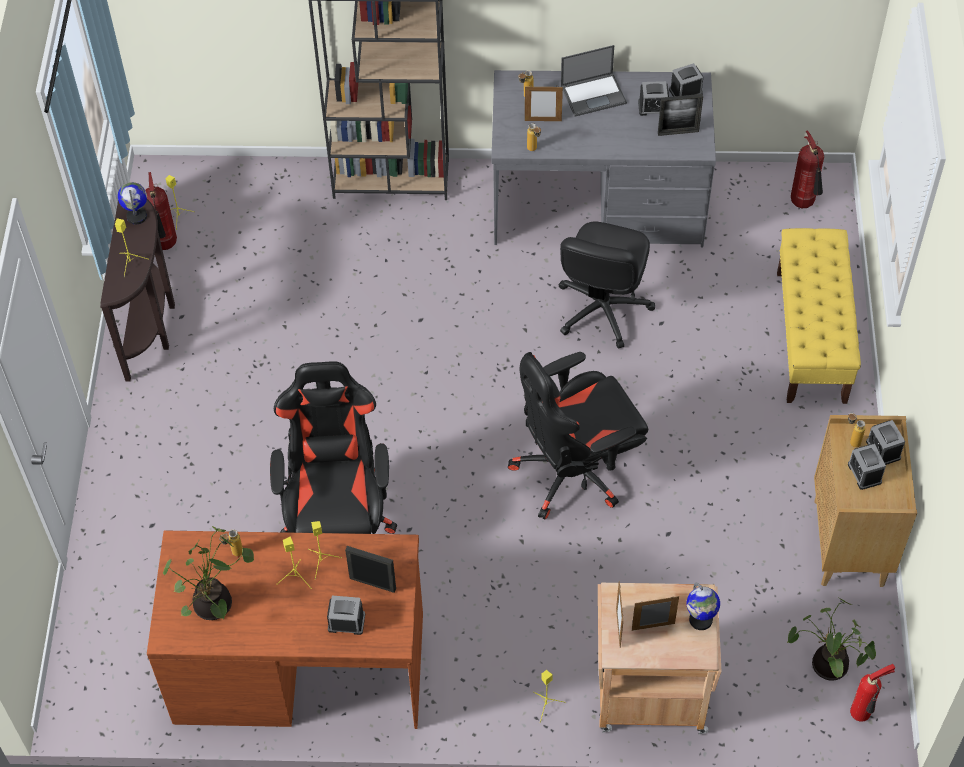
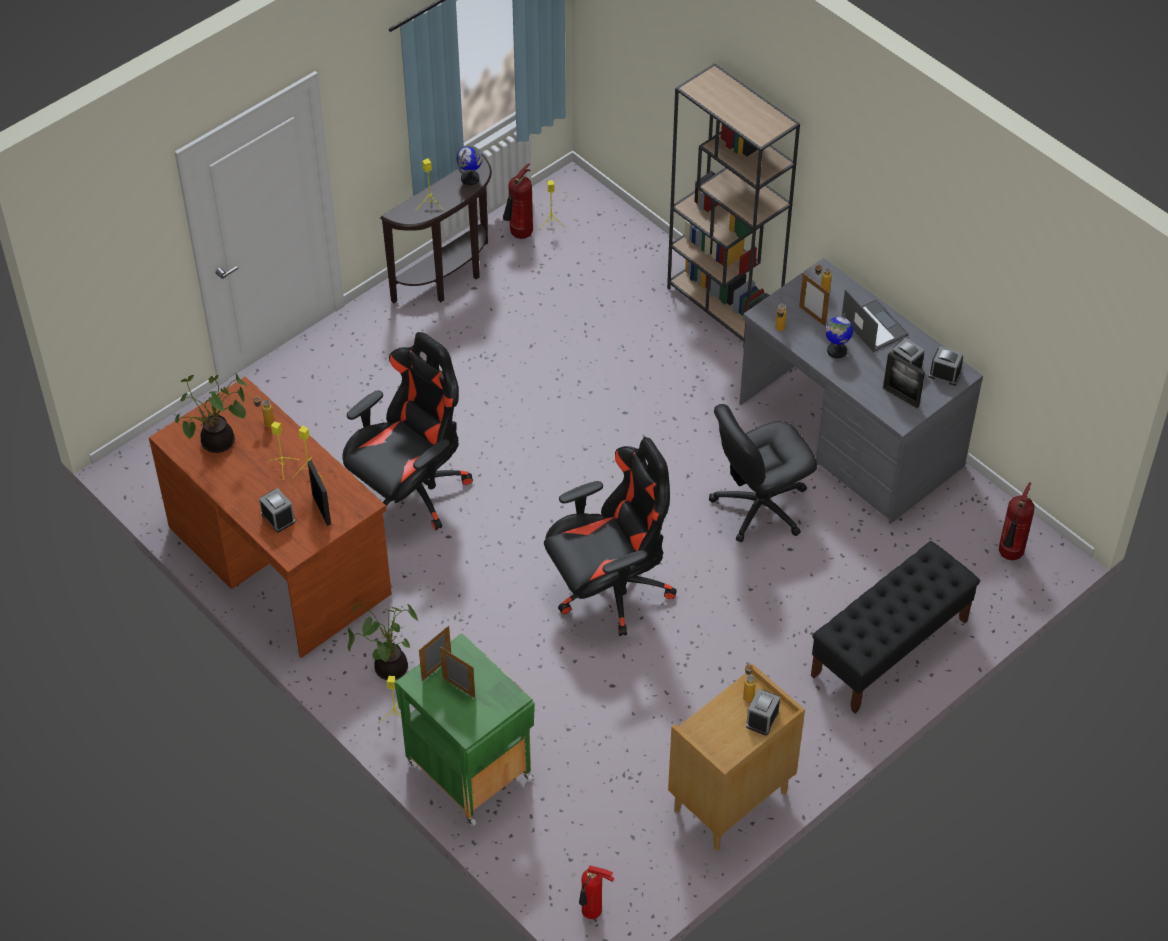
camera: 45 degrees right, 5 degrees down
(579, 468) = (607, 593): black office chair -> black office chair turned 135 degrees clockwise
(594, 94) = (873, 326): laptop -> laptop turned 150 degrees counterclockwise
(649, 693) = (468, 769): brown cart -> green cart
(700, 620) = (494, 711): globe -> globe (836, 351)
(811, 337) = (889, 648): yellow bench -> black bench
(826, 666) = (607, 862): potted plant -> potted plant (388, 667)
(864, 473) = (727, 721): alarm clock -> none

